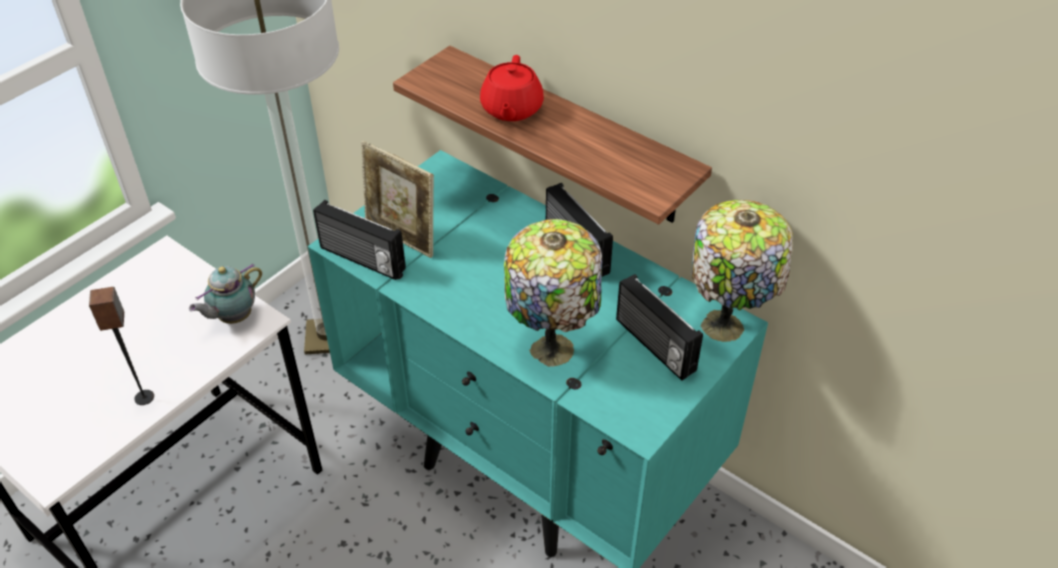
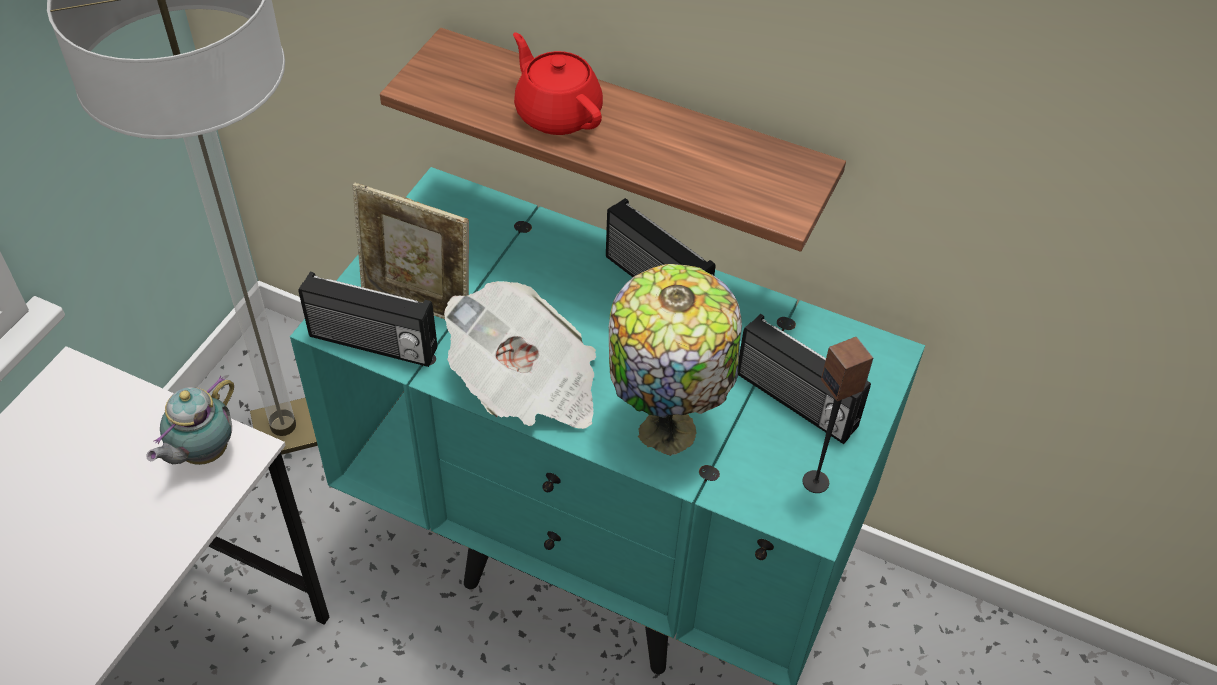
camera: 15 degrees left, 5 degrees up
(145, 397) = (110, 595): speaker -> speaker (816, 481)
(461, 303) = (527, 385): none -> newspaper
(511, 109) = (557, 113): red teapot -> red teapot turned 150 degrees clockwise
(726, 326) = (876, 359): table lamp -> none

